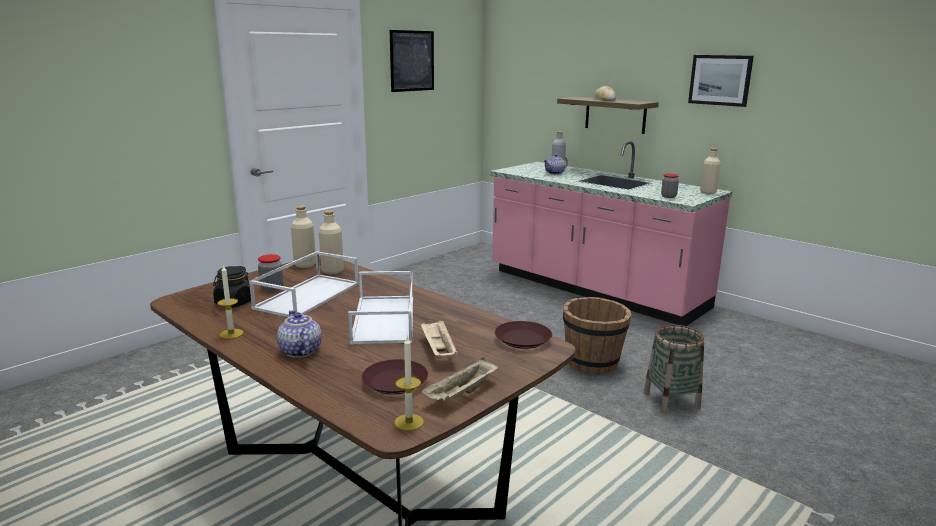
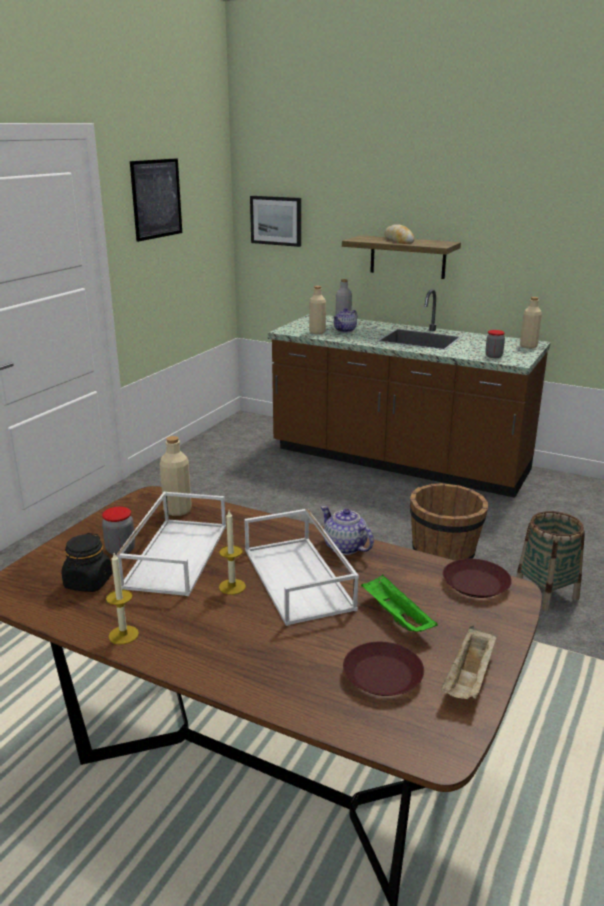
camera: 15 degrees left, 5 degrees up
(300, 351) = (233, 648): teapot -> teapot (345, 547)
(305, 265) = (135, 505): beige bottle -> beige bottle (317, 332)
(409, 422) = (442, 734): candle -> candle (232, 587)
(438, 350) = (395, 617): beige tray -> green tray
(594, 289) = (398, 461): pink counter -> brown counter
(720, 80) = (534, 217): picture -> picture (276, 220)

